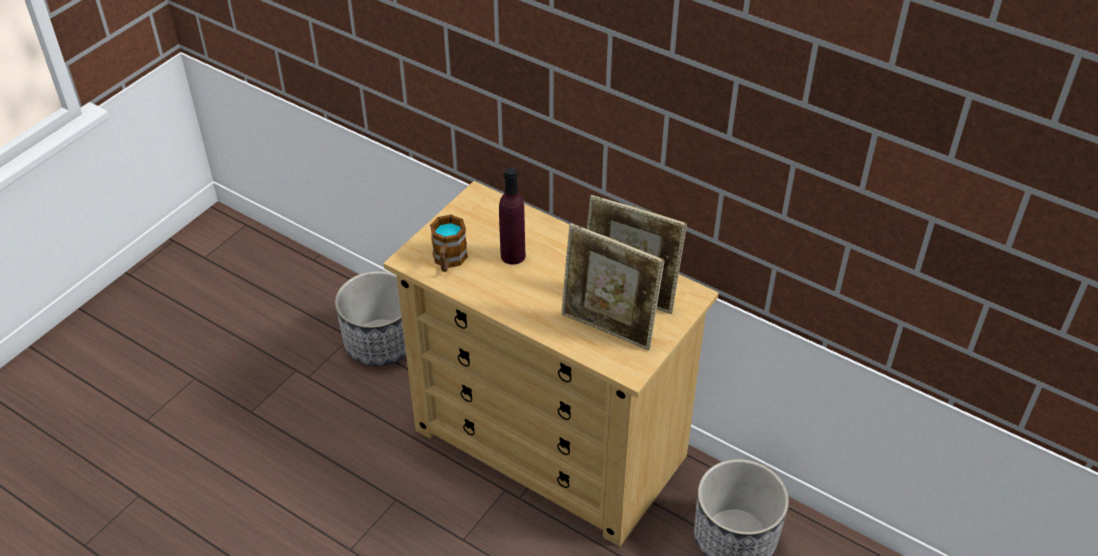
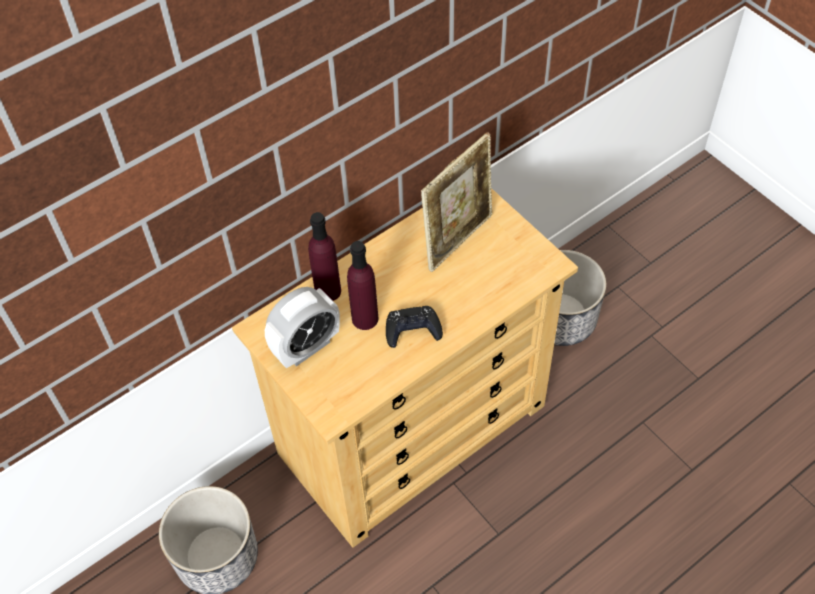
camera: 70 degrees left, 10 degrees up
(448, 261) = (349, 377): mug -> none
(469, 228) = (306, 347): none -> alarm clock
(512, 289) = (412, 330): none -> black game controller
(532, 226) = (328, 291): none -> purple bottle
(608, 329) = (494, 267): picture frame -> none

